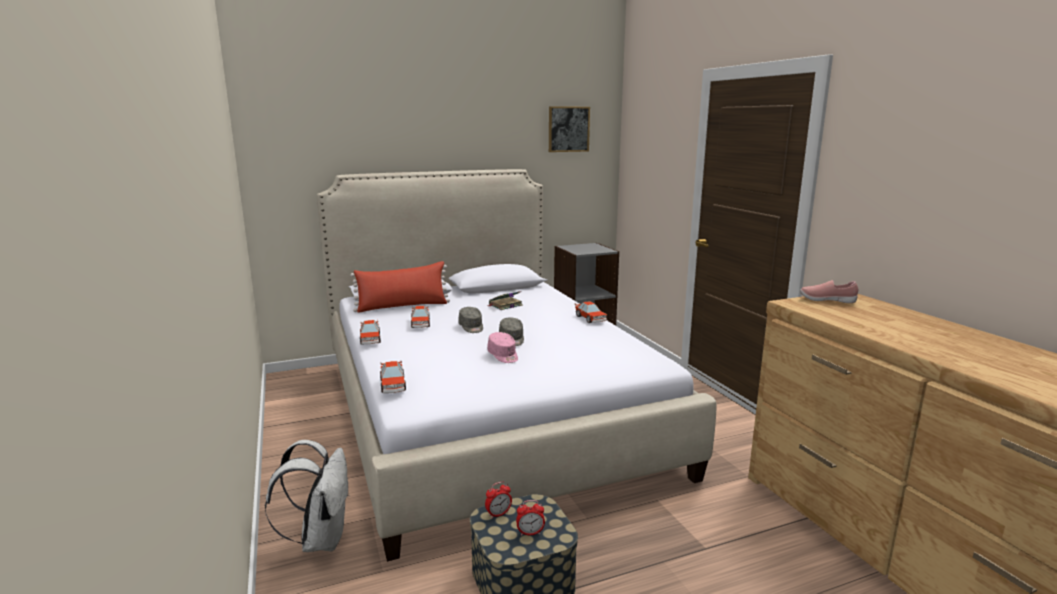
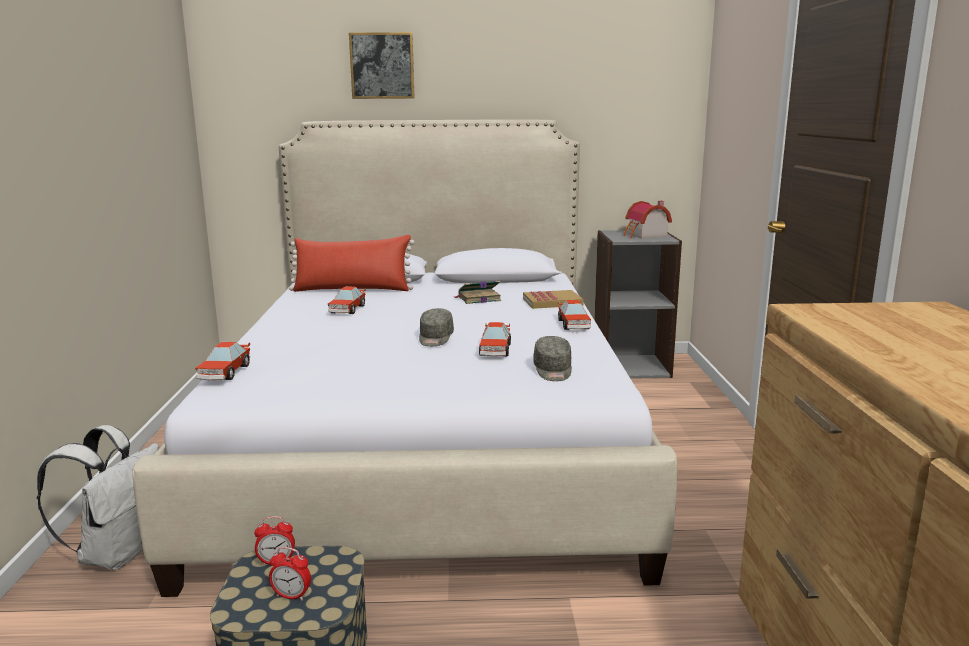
camera: 20 degrees right, 0 degrees up
(370, 339) = (269, 321): toy car -> toy car (495, 350)
(471, 327) = (402, 319): grey cap -> grey cap (553, 371)
(503, 356) = (399, 356): pink cap -> none
(558, 303) = (552, 302): none -> book
(568, 129) = (625, 64): picture -> picture (382, 66)
(591, 248) = (645, 236): none -> toy house
(826, 301) = (878, 312): pink shoe -> none

